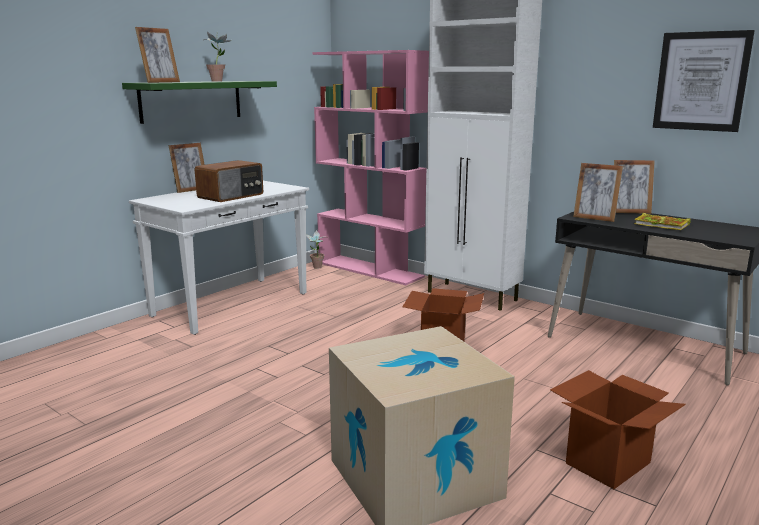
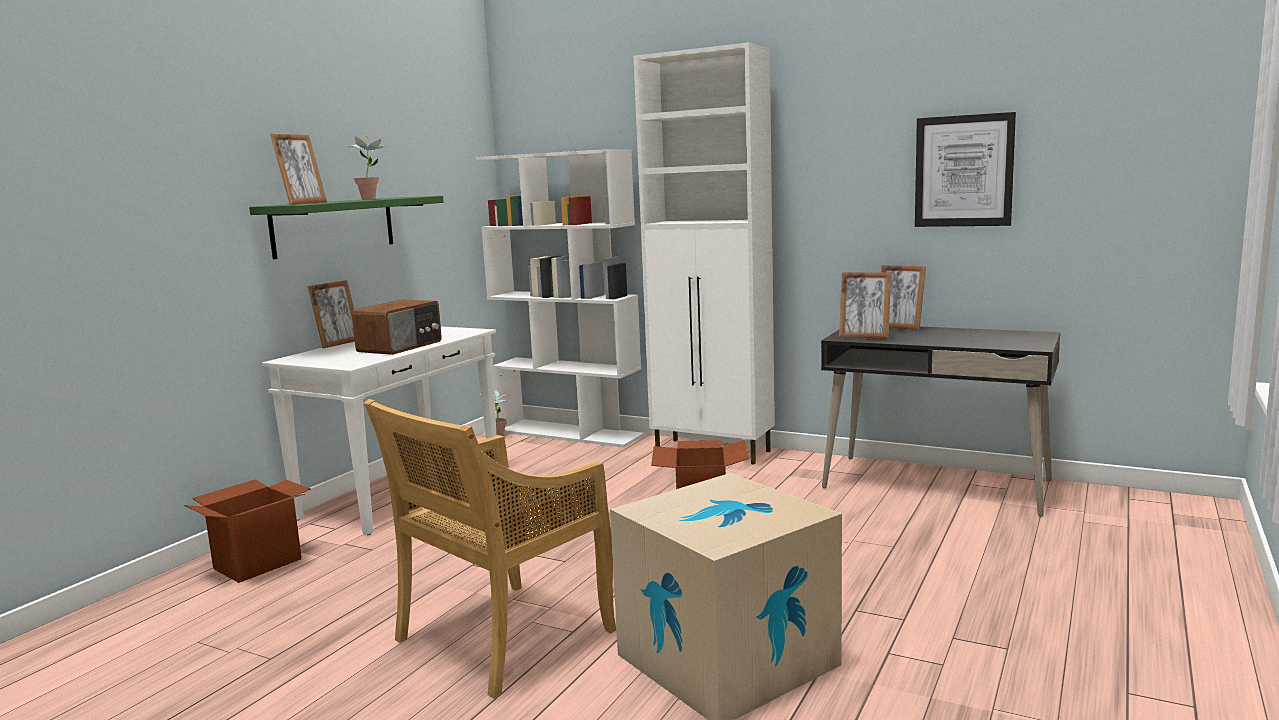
camera: 10 degrees left, 5 degrees down
(252, 432) = (502, 638): none -> beige chair
(370, 270) = (570, 433): pink bookcase -> white bookcase
(608, 462) = (940, 613): cardboard box -> cardboard box (258, 564)
(629, 212) = (899, 327): picture frame -> picture frame turned 45 degrees clockwise
(662, 225) = (944, 338): book -> none

